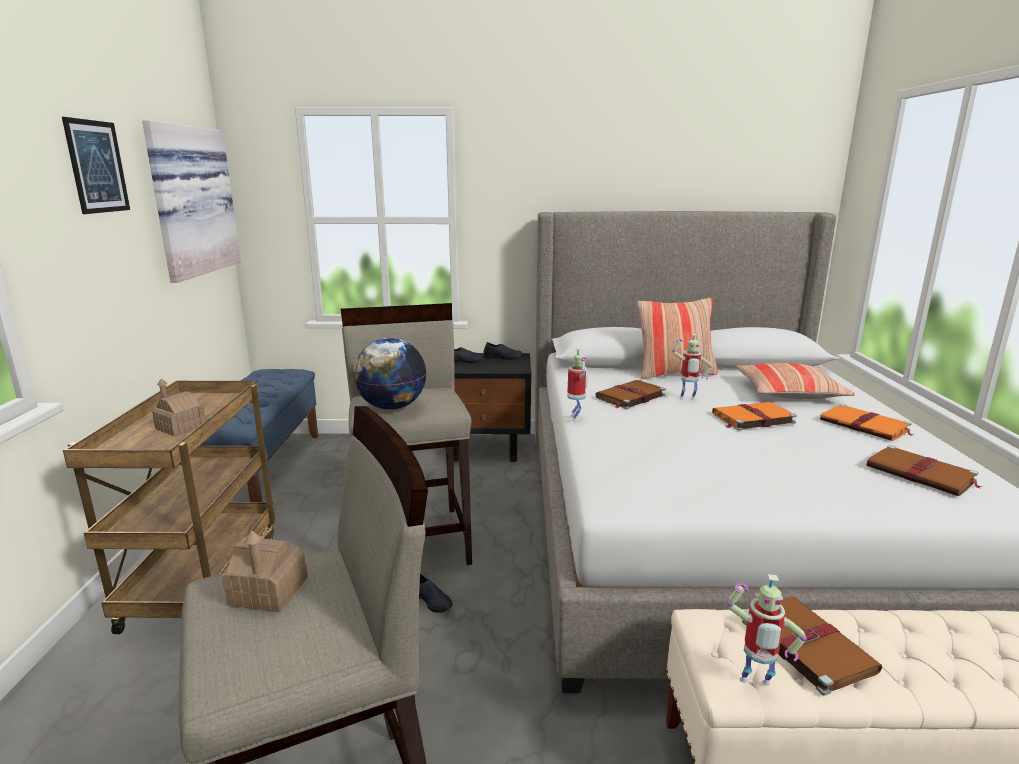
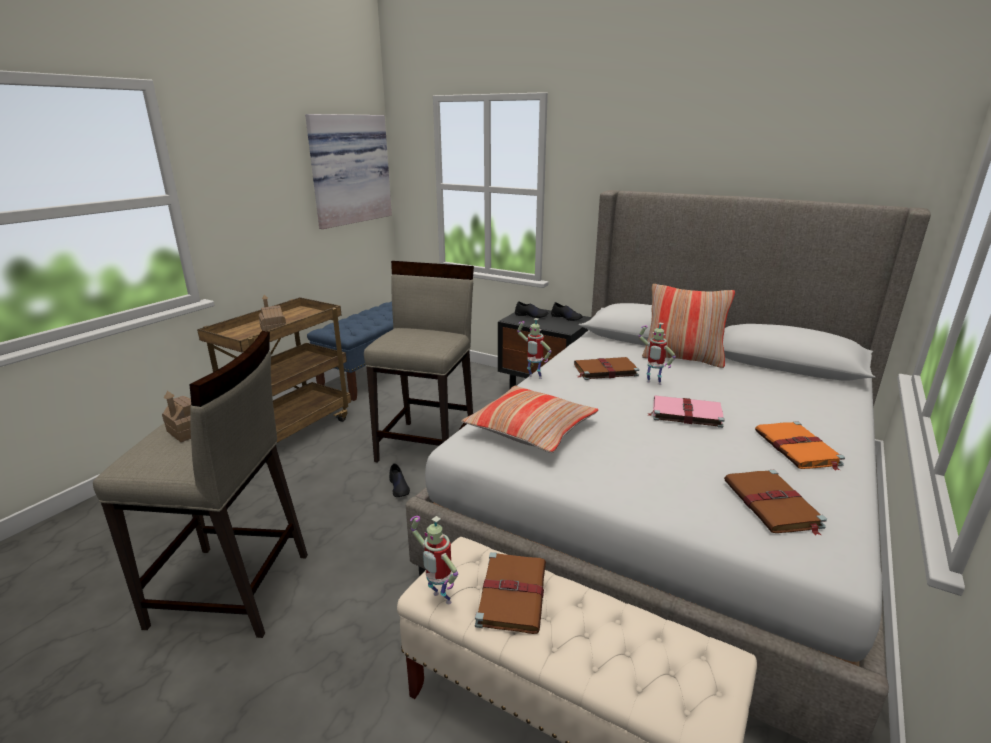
camera: 30 degrees right, 5 degrees up
(97, 167) = (264, 149): picture -> none
(392, 407) = (400, 340): globe -> none
(576, 418) = (534, 378): toy robot -> toy robot turned 90 degrees clockwise
(752, 418) = (685, 413): orange book -> pink book
(789, 392) = (772, 399): pillow -> pillow (530, 429)

